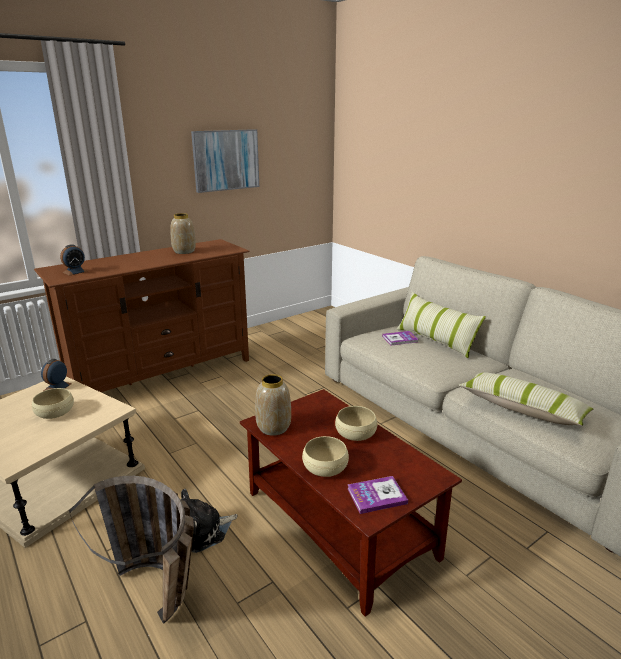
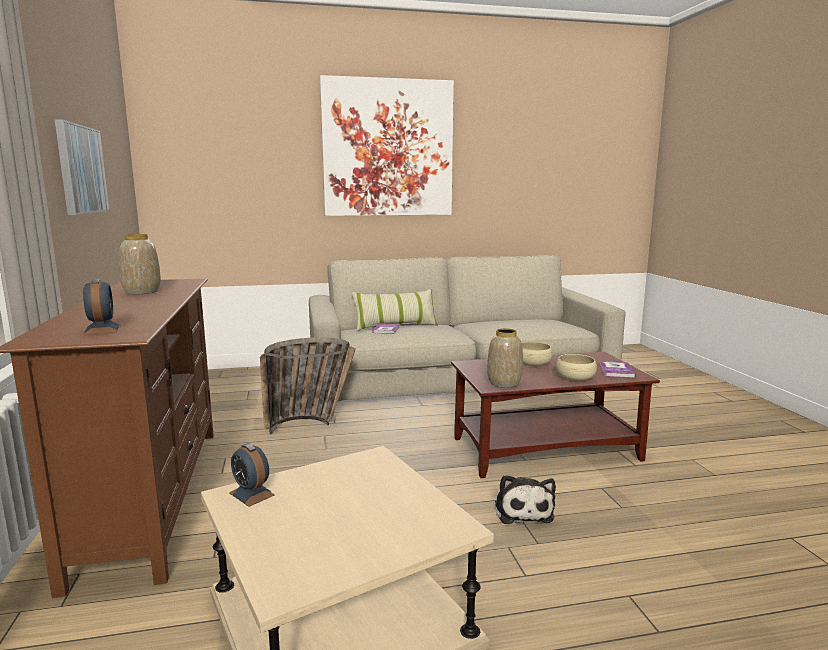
camera: 65 degrees left, 10 degrees down
(55, 412) = (338, 496): beige bowl -> none
(162, 600) = (610, 544): basket -> basket (310, 424)
(516, 139) = (388, 148): none -> picture
(522, 409) = (528, 327): pillow -> none

